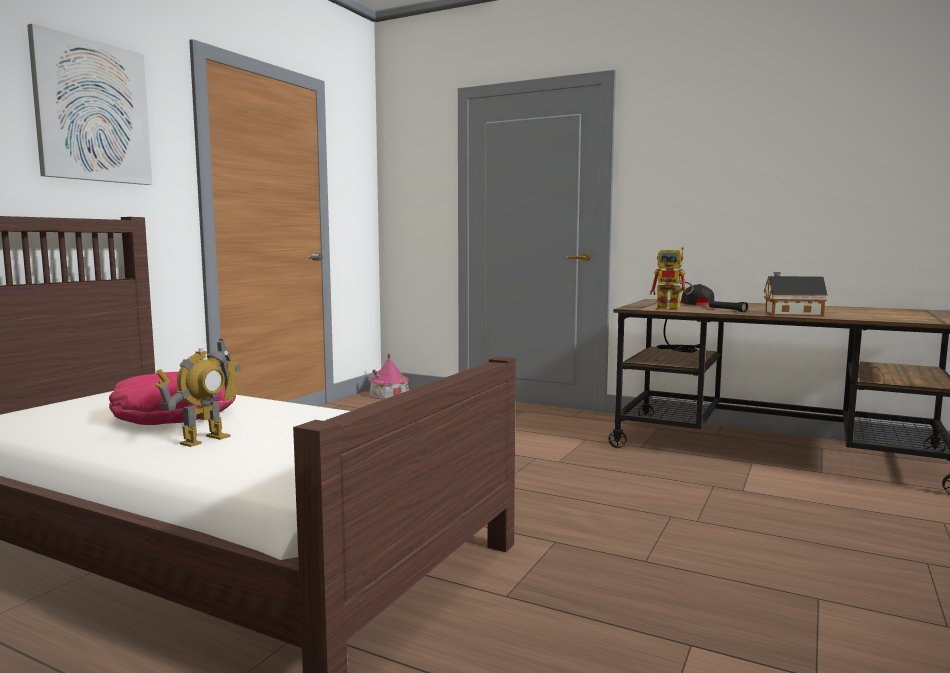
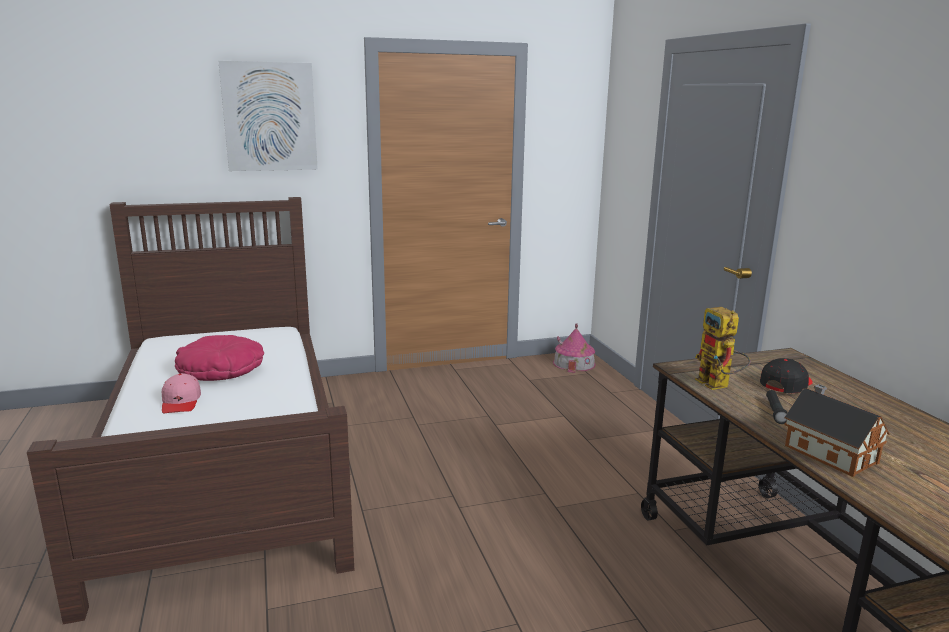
camera: 45 degrees right, 10 degrees up
(204, 440) = (181, 402): toy robot -> pink cap

